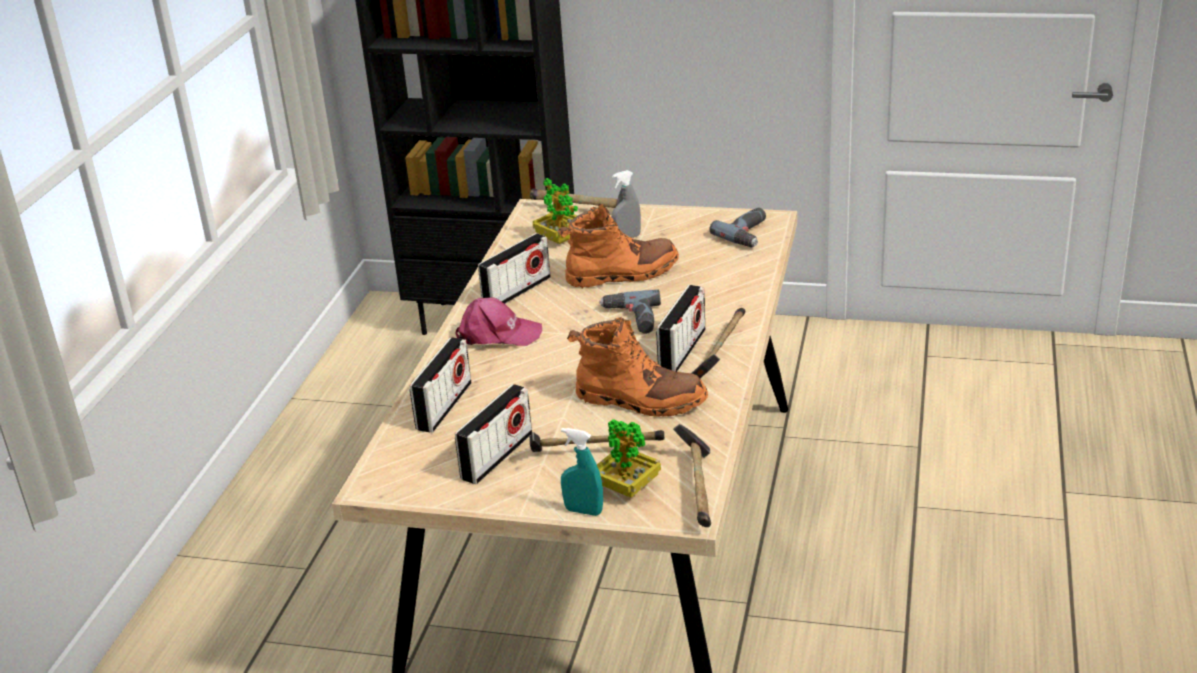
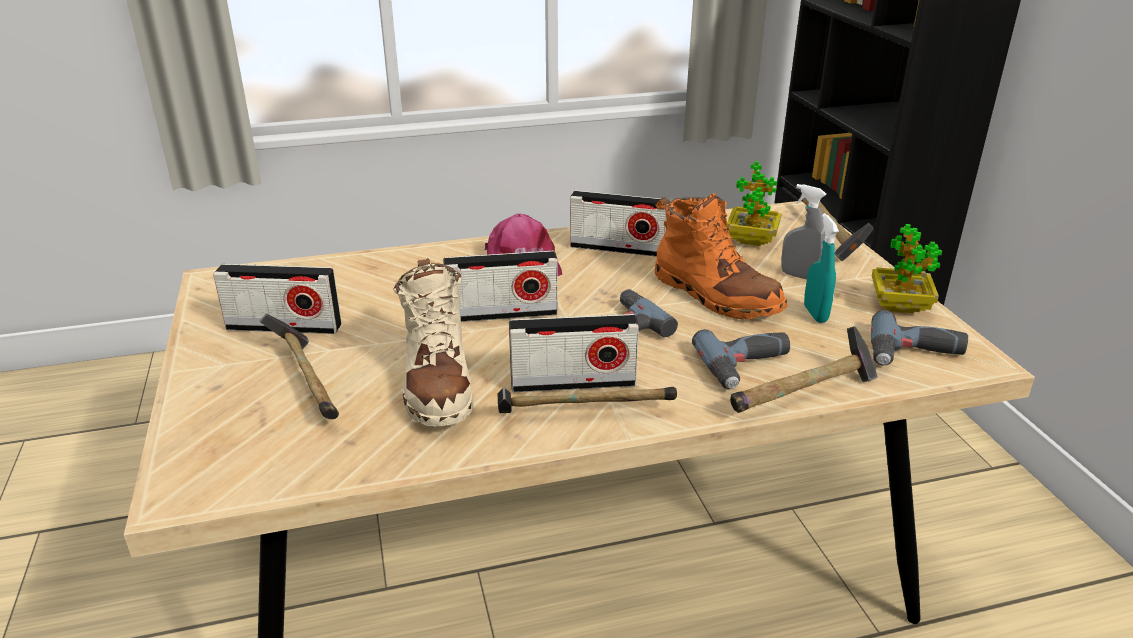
camera: 60 degrees right, 0 degrees up
(444, 406) = (369, 274): radio -> radio (502, 314)
(583, 511) = (182, 410): turquoise spray bottle -> turquoise spray bottle (815, 314)
(627, 487) = (238, 427): potted plant -> potted plant (899, 306)
(640, 400) = (437, 384): orange boot -> beige boot
(699, 490) = (242, 487): hammer -> hammer (805, 395)
(716, 288) = (748, 367): none -> power drill

